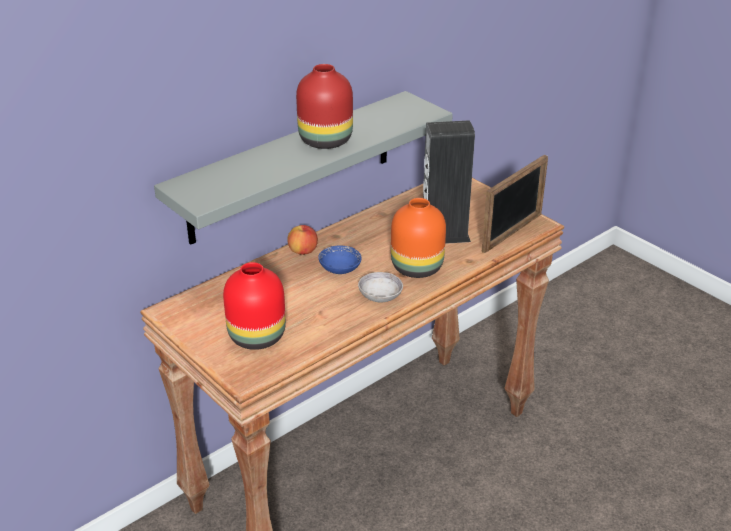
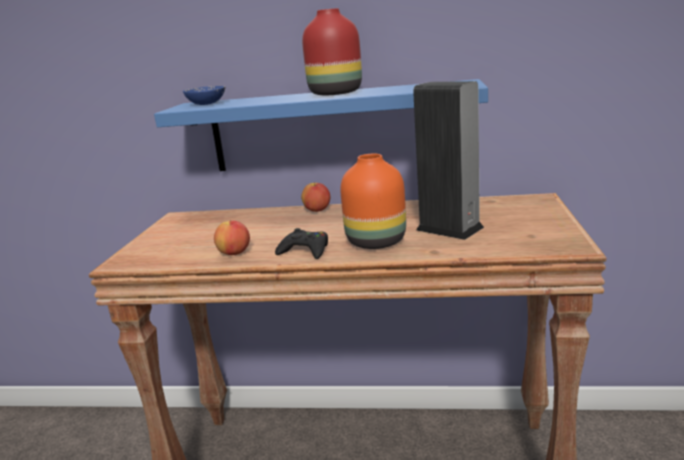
camera: 50 degrees right, 15 degrees down
(257, 335) = (182, 243): red vase -> none
(292, 167) = (329, 128): grey shelf -> blue shelf
(329, 323) = (234, 253): none -> apple
(340, 269) = (317, 226): blue bowl -> blue bowl (206, 104)
(380, 297) = (305, 250): grey bowl -> black game controller
(512, 233) = (524, 245): picture frame -> none

